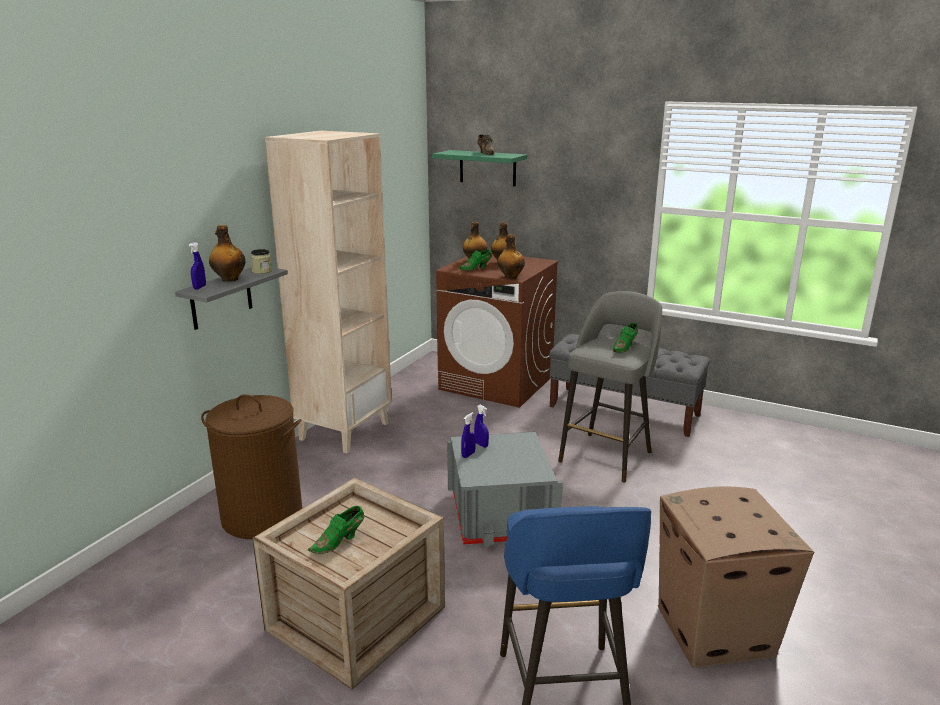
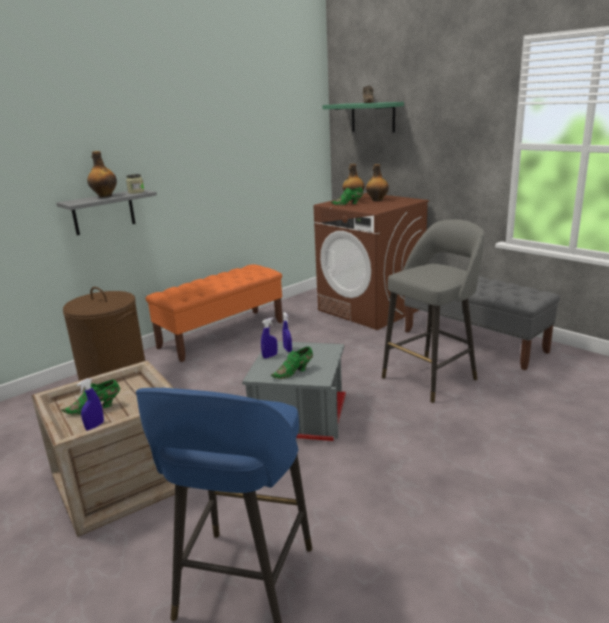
camera: 20 degrees right, 0 degrees up
(199, 287) = (76, 200): blue spray bottle -> blue spray bottle (95, 426)
(344, 430) = (222, 334): beige bookcase -> orange bench
(510, 277) = (370, 210): bottle -> none
(625, 347) = (444, 272): green shoe -> green shoe (294, 372)
(715, 631) = (435, 558): cardboard box -> none

